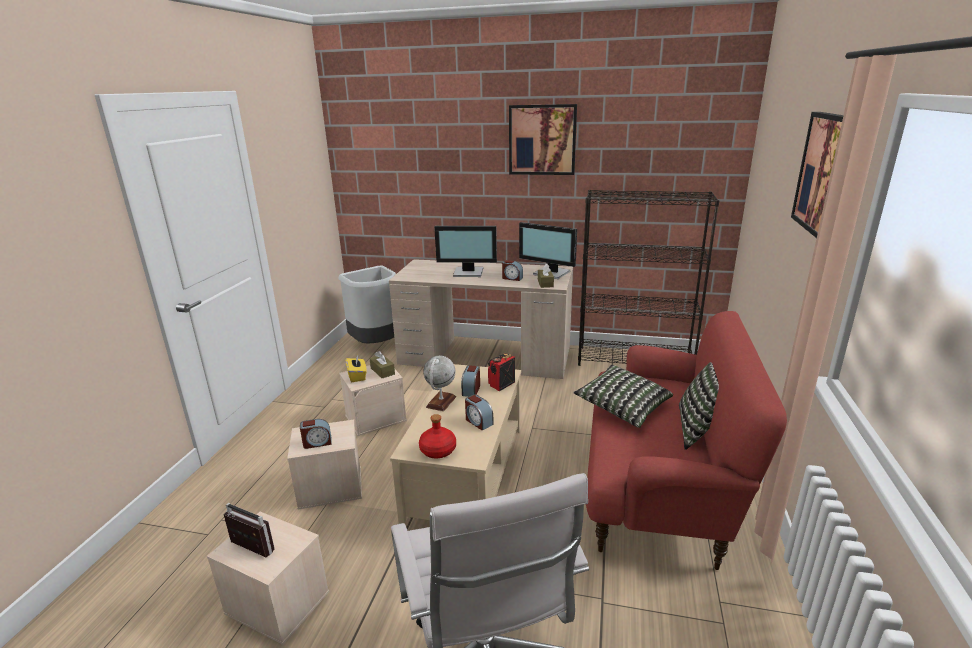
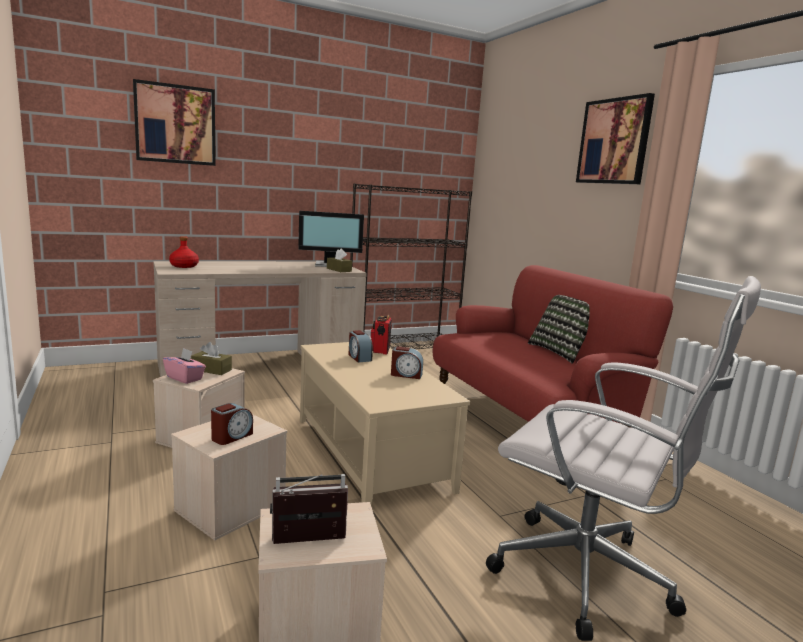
camera: 40 degrees left, 10 degrees down
(357, 376) = (185, 378): yellow tissue box -> pink tissue box
(377, 345) = (108, 376): grey trash can -> none
(437, 450) = (406, 398): red bottle -> red bottle (184, 266)
(441, 402) = (345, 369): globe -> none
(468, 273) = (245, 267): monitor -> none
(512, 278) = (300, 268): alarm clock -> none
(542, 140) = (308, 130): picture -> picture (175, 124)
(623, 407) = (495, 350): pillow -> none

